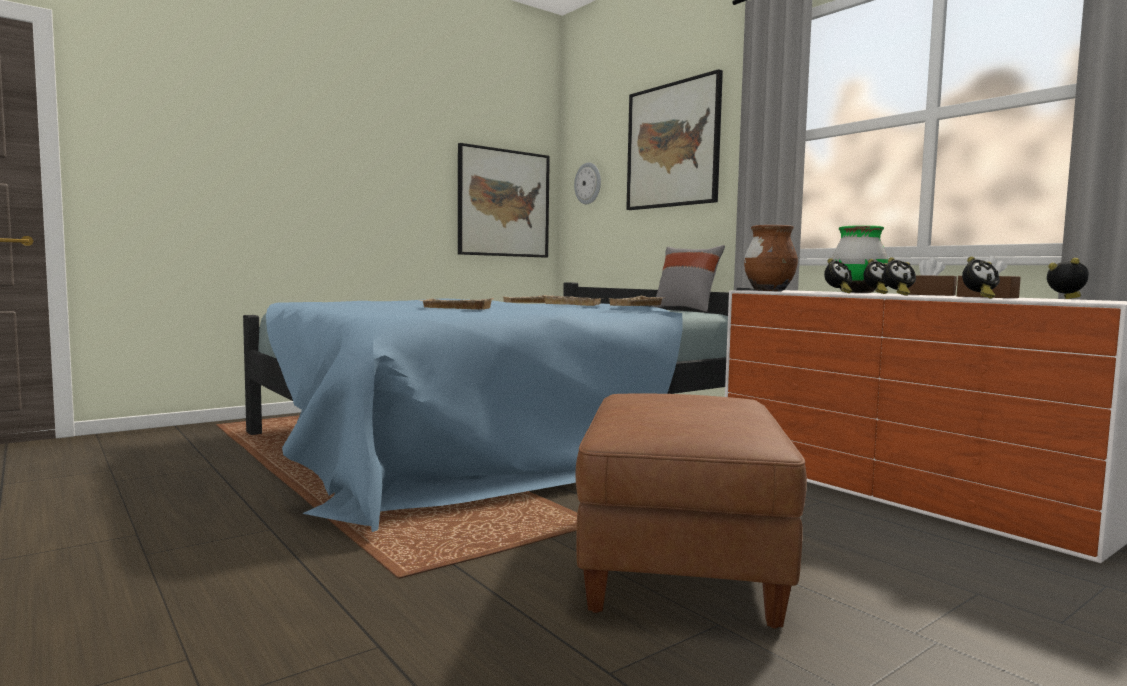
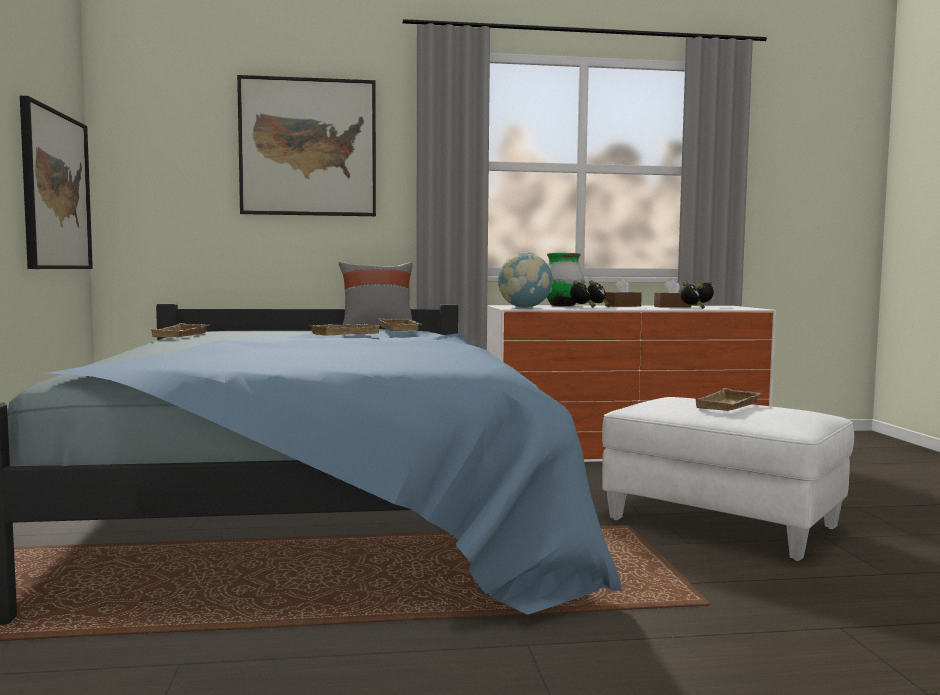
camera: 60 degrees left, 0 degrees up
(455, 308) = (387, 351): beige tray -> beige tray (729, 406)
(588, 183) = (156, 172): wall clock -> none
(682, 563) = (723, 523): brown ottoman -> white ottoman
(769, 290) = (524, 308): brown vase -> globe
(897, 295) = (637, 308): alarm clock -> none

